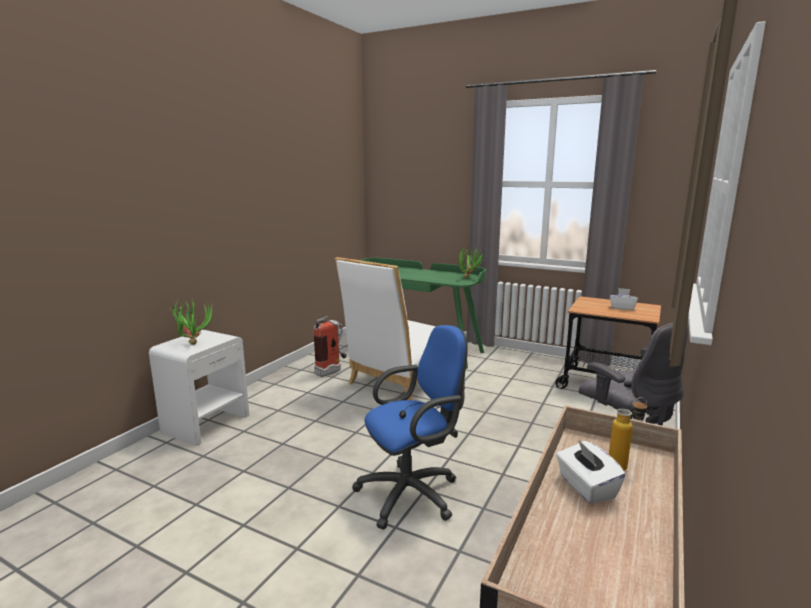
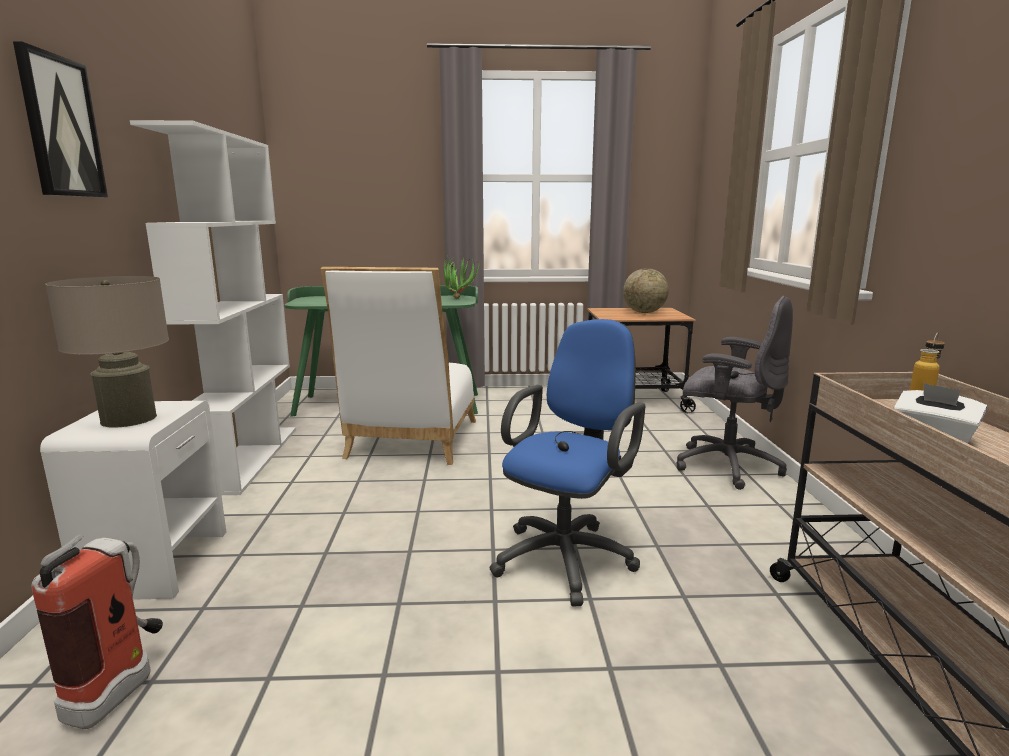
camera: 30 degrees left, 0 degrees up
(186, 182) = (60, 127): none -> picture
(193, 342) = (129, 419): potted plant -> beige table lamp
(300, 370) = (248, 458): none -> white bookcase
(332, 371) = (301, 450): fire extinguisher -> fire extinguisher (122, 688)
(622, 308) = (644, 312): white tissue box -> globe

